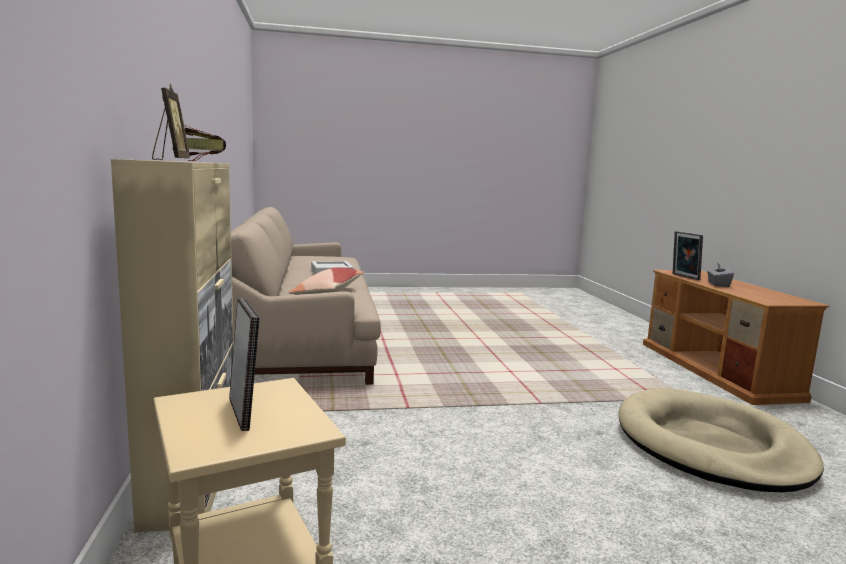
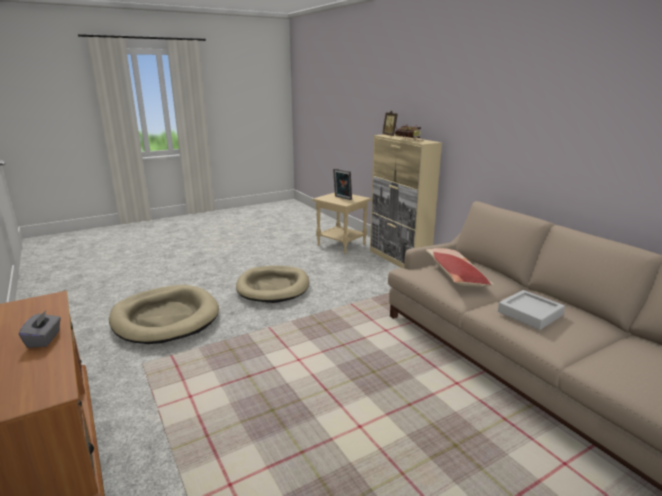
camera: 160 degrees right, 10 degrees up
(525, 465) = (273, 287): none -> beige dog bed
(684, 277) = (61, 362): picture frame -> none

